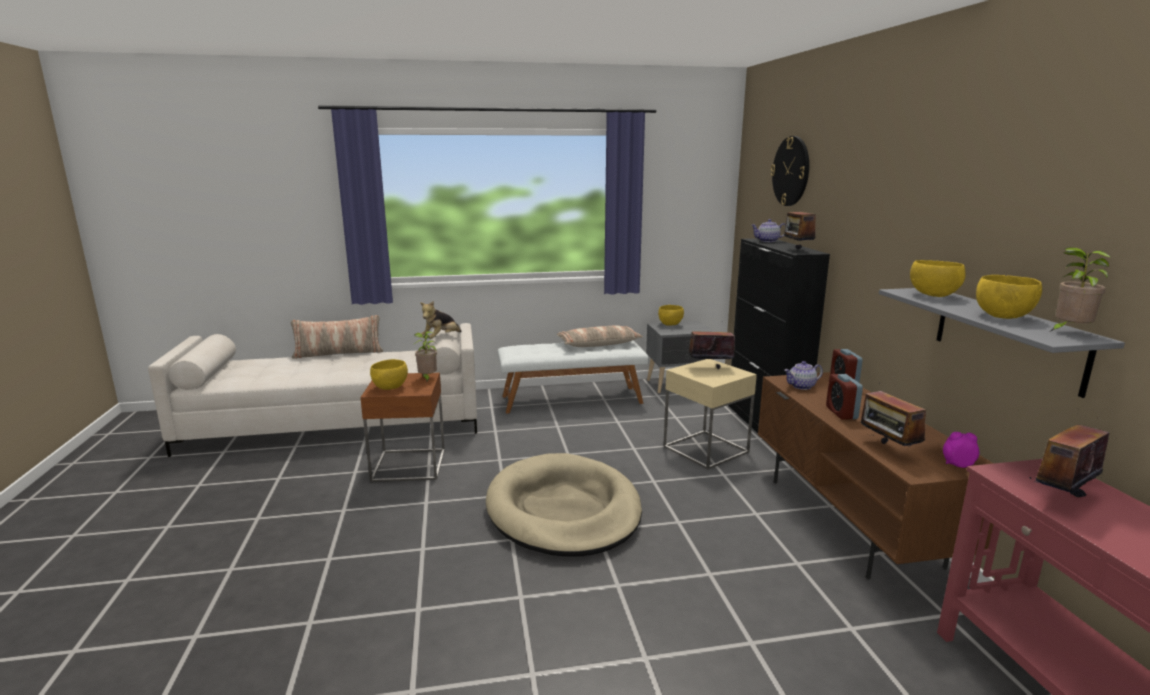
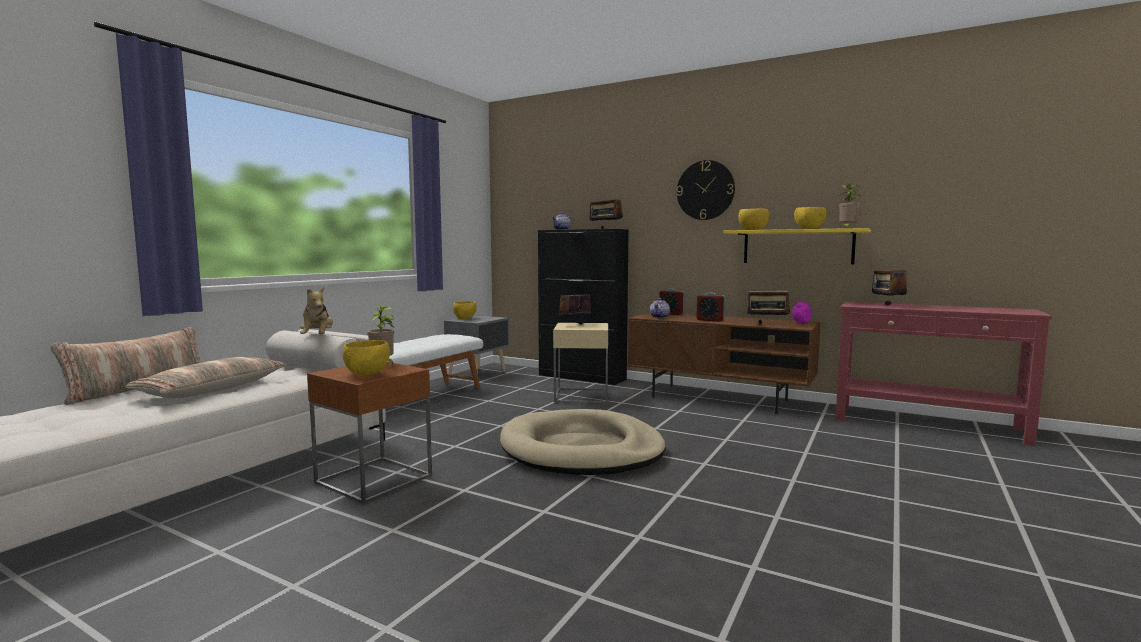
camera: 50 degrees left, 10 degrees down
(598, 344) = (430, 338): pillow -> pillow (212, 389)
(791, 171) = (567, 177): wall clock -> wall clock (705, 190)
(1007, 338) = (797, 247): grey shelf -> yellow shelf

